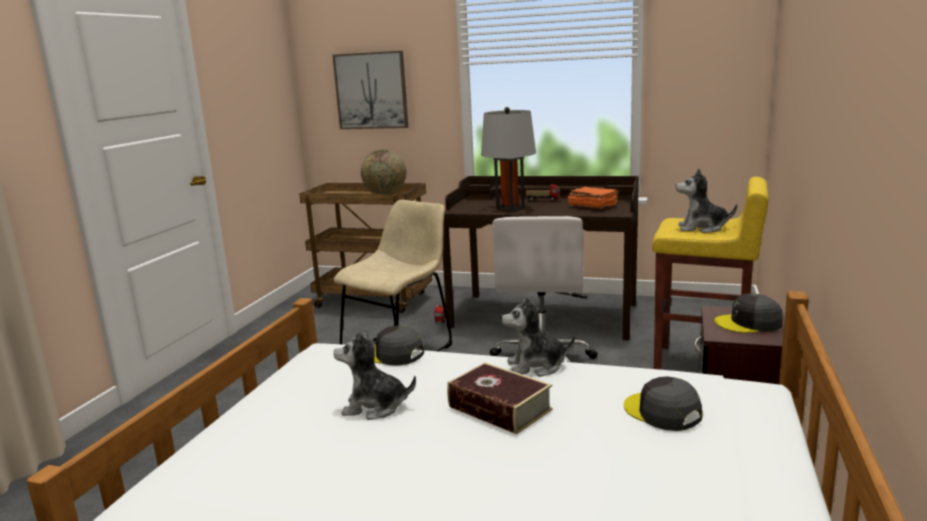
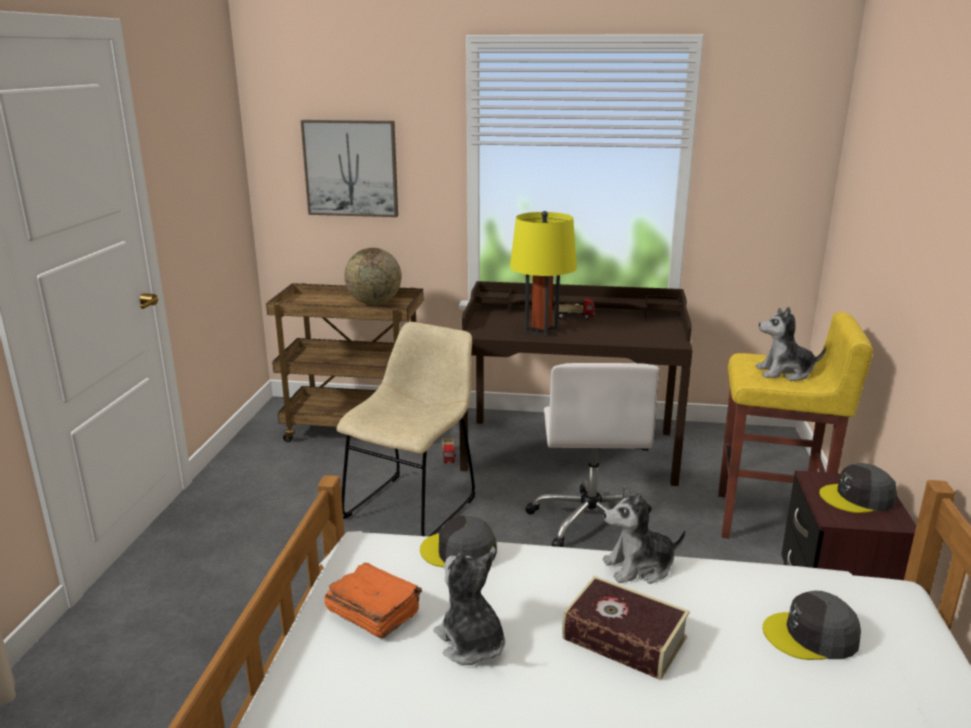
camera: 10 degrees left, 5 degrees up
(375, 407) = (471, 643): plush toy -> plush toy turned 60 degrees clockwise
(510, 208) = (541, 331): grey table lamp -> yellow table lamp
(592, 206) = (637, 329): orange book -> orange book (373, 612)
(662, 412) = (811, 636): grey cap -> grey cap turned 45 degrees counterclockwise

